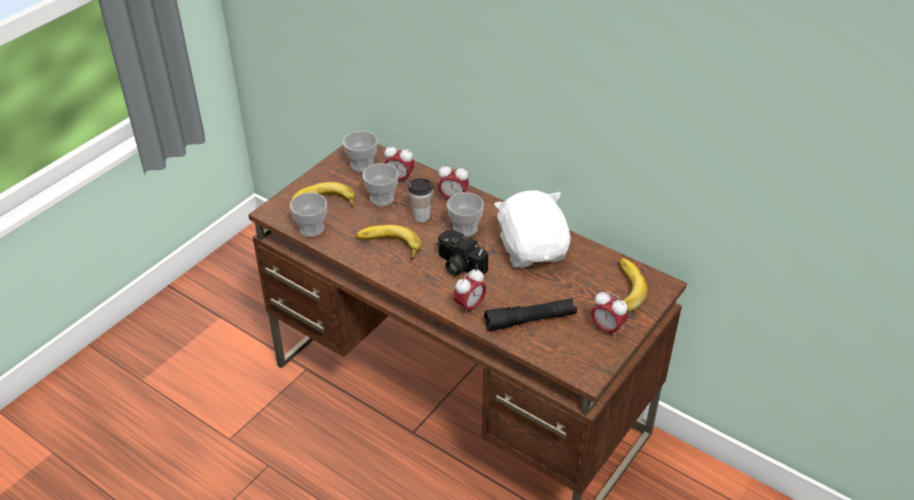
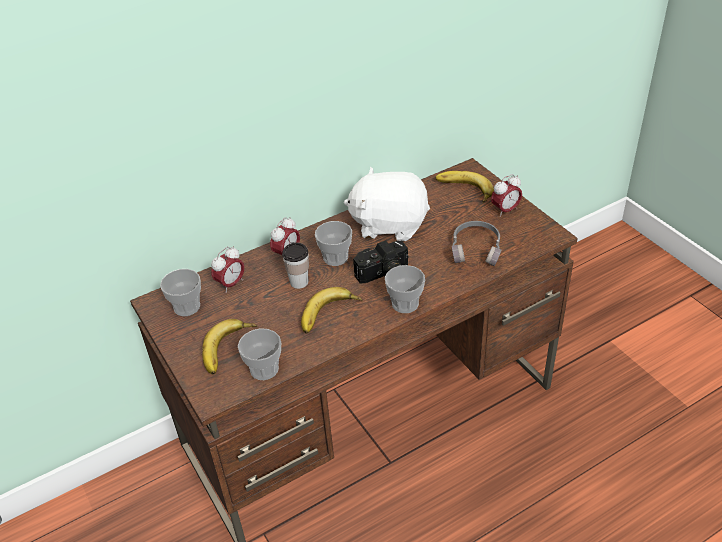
camera: 65 degrees left, 0 degrees up
(382, 198) = (252, 304): cup -> cup (405, 304)
(469, 307) = (442, 281): alarm clock -> none
(530, 320) = (476, 249): black flashlight -> grey headphones

